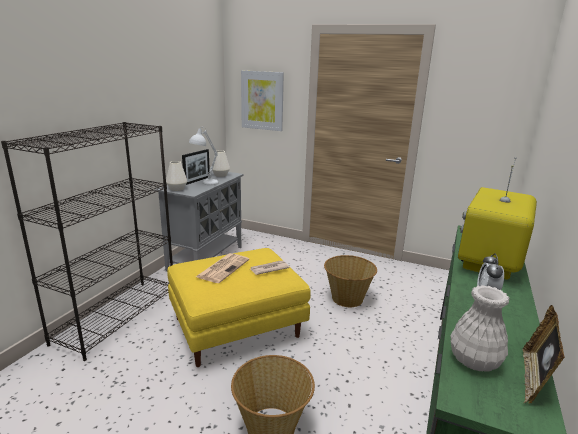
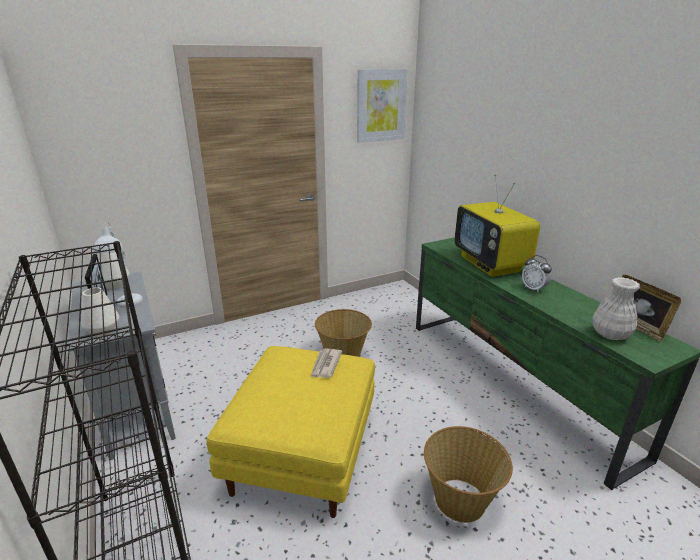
camera: 50 degrees left, 5 degrees up
(223, 268) = (285, 393): newspaper -> none
(262, 100) = (113, 159): picture -> picture (381, 105)

